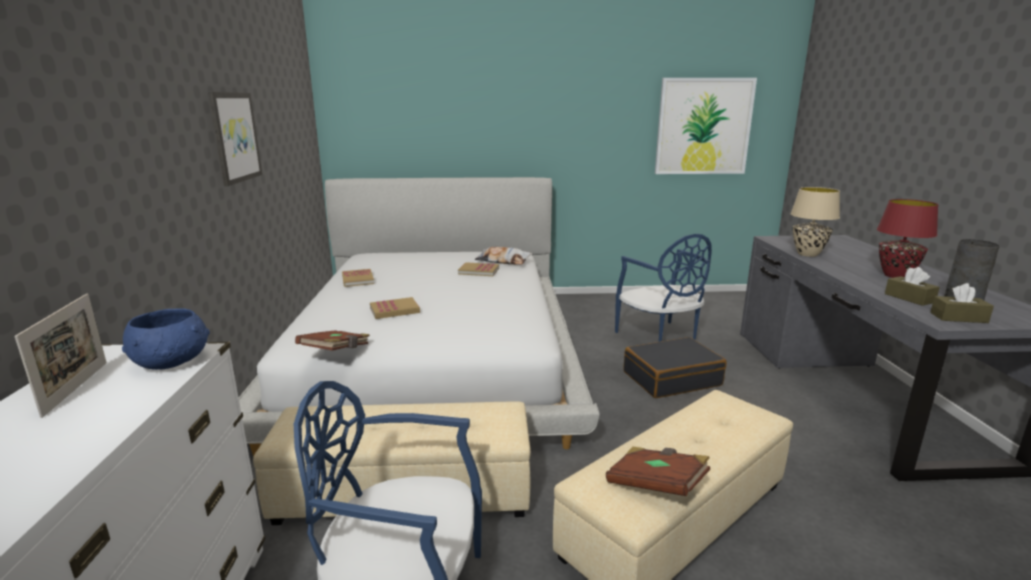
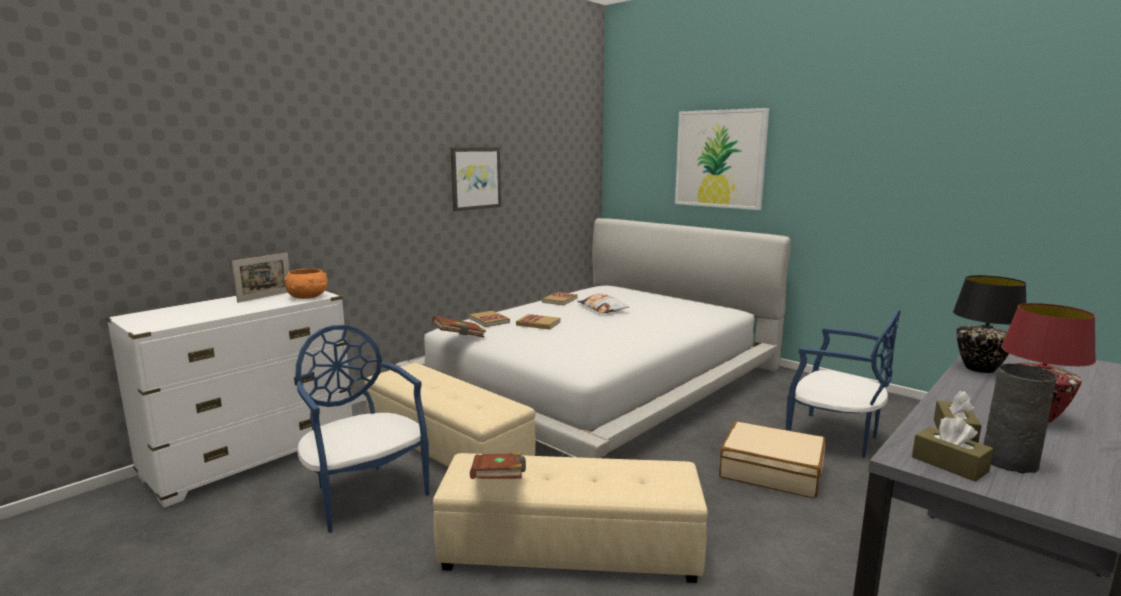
camera: 45 degrees right, 5 degrees down
(173, 362) = (308, 297): blue bowl -> orange bowl
(478, 271) = (656, 314): book -> book (489, 320)
(503, 261) = (698, 312): pillow -> pillow (602, 308)
(659, 337) = (834, 438): blue chair -> blue chair turned 75 degrees counterclockwise
(671, 378) = (771, 472): black suitcase -> beige suitcase
(703, 126) = (1010, 190): picture -> picture (720, 159)
(808, 254) = (980, 369): beige table lamp -> black table lamp

